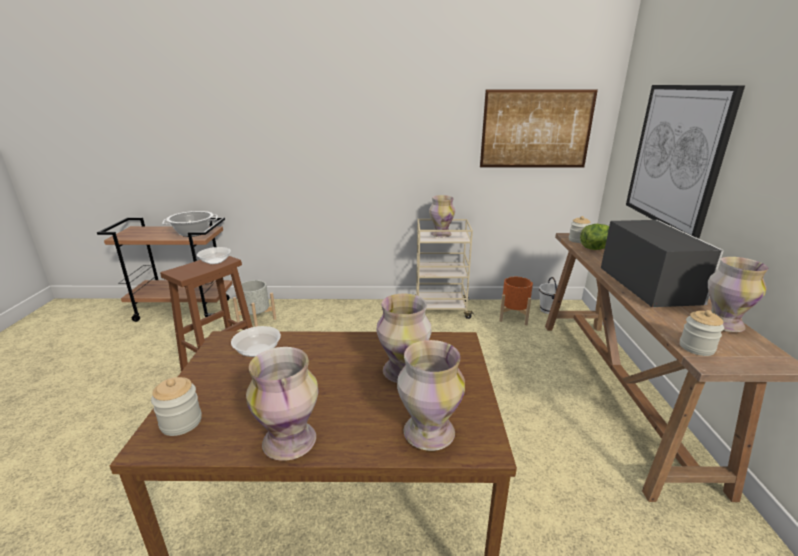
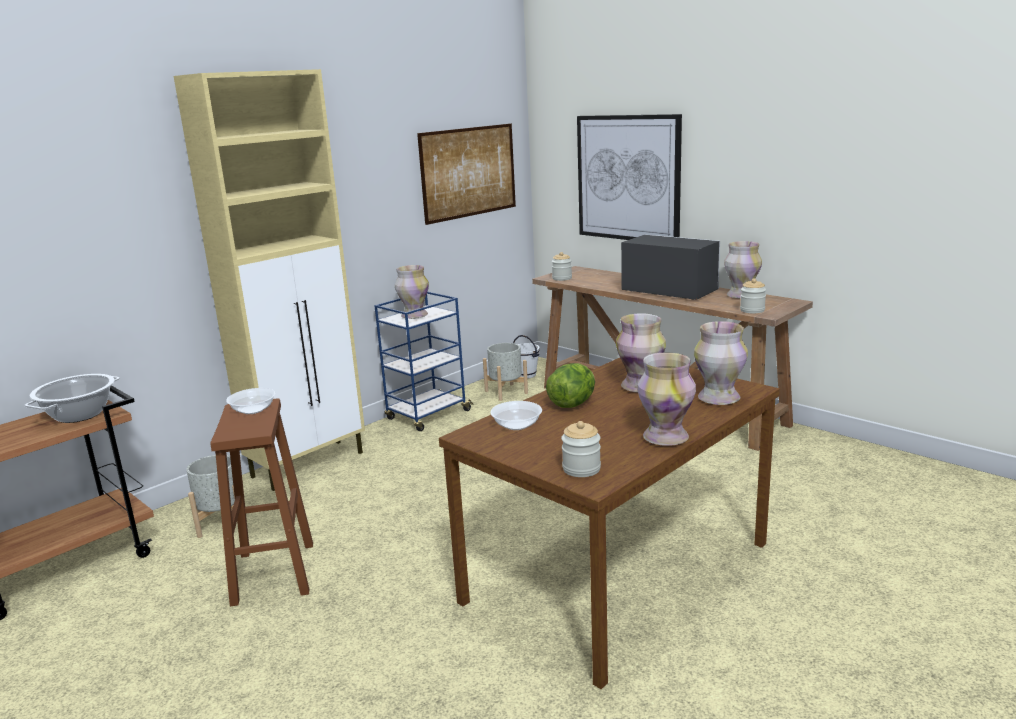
camera: 45 degrees left, 5 degrees down
(339, 309) = (309, 464): none -> beige cabinet
(440, 309) = (427, 415): beige cart -> blue cart
(514, 317) = (506, 392): orange planter -> grey planter
(596, 248) = (587, 280): lettuce -> lettuce (572, 404)

